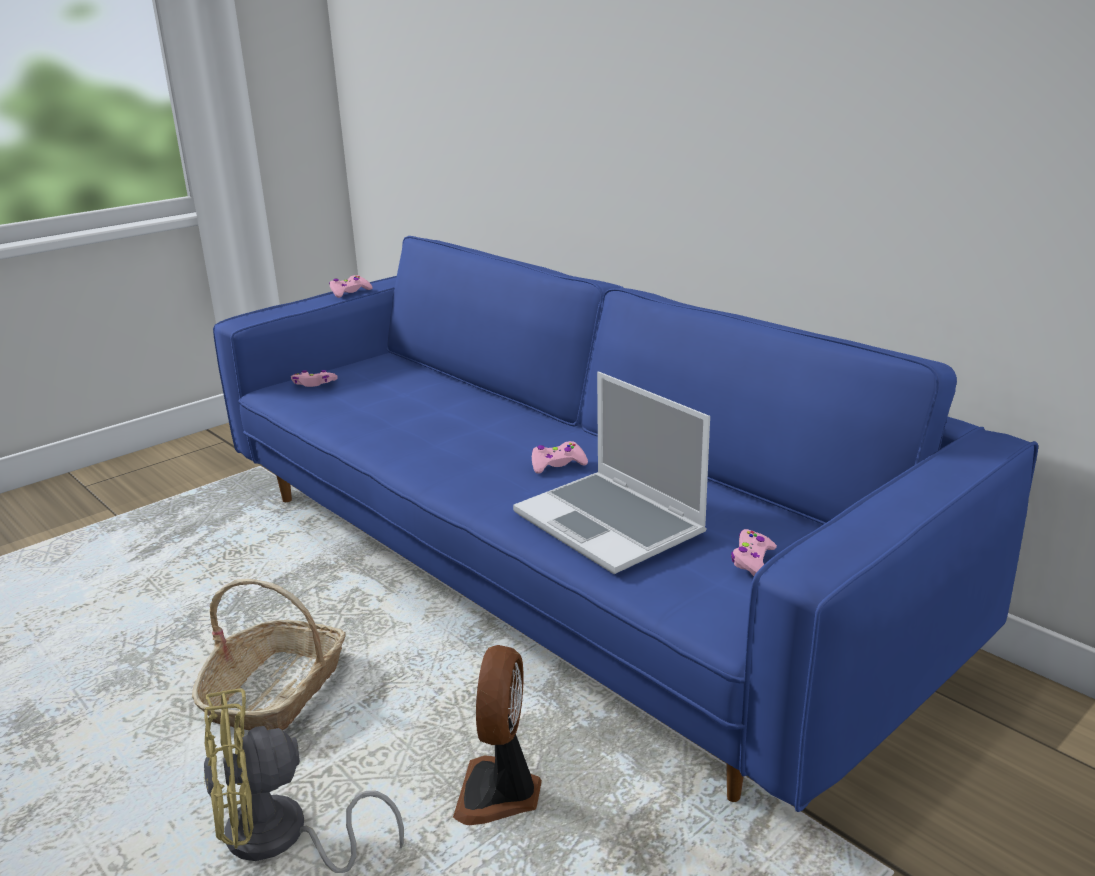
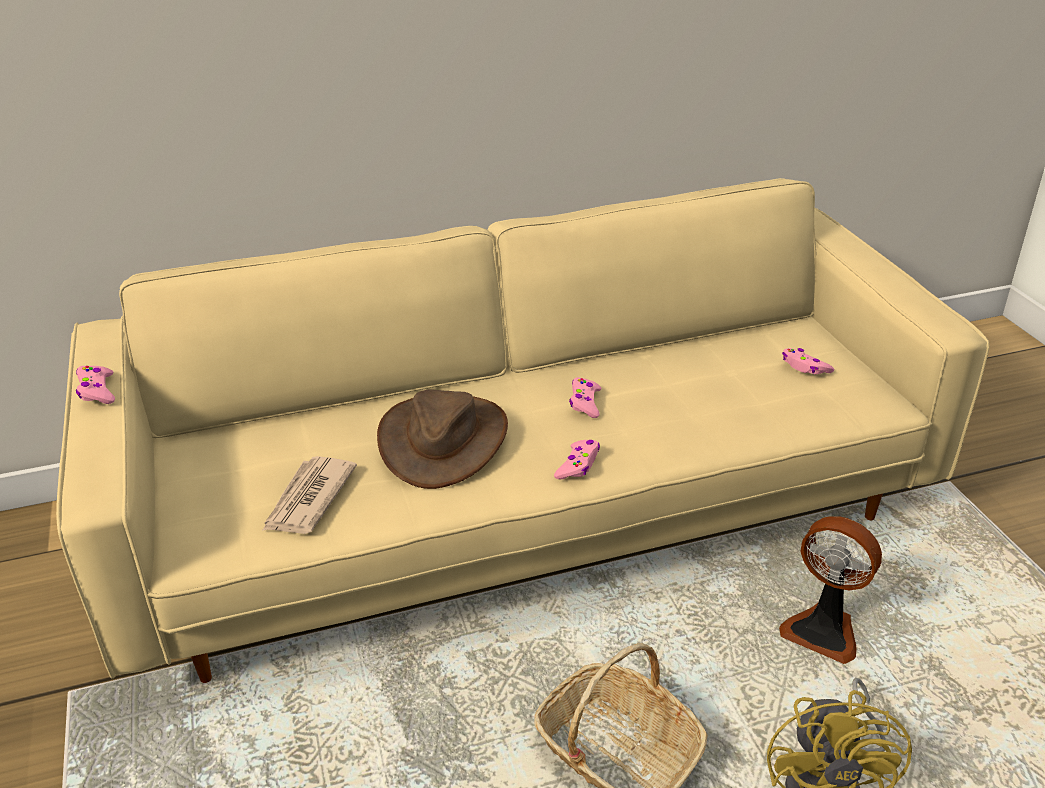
camera: 65 degrees left, 10 degrees up
(314, 384) = (206, 514): pink game controller -> pink game controller (578, 465)
(347, 405) = (308, 499): none -> newspaper
(451, 425) = (443, 440): none -> brown hat
(552, 566) = (525, 510): blue sofa -> beige sofa
(612, 524) = (717, 407): laptop -> none

